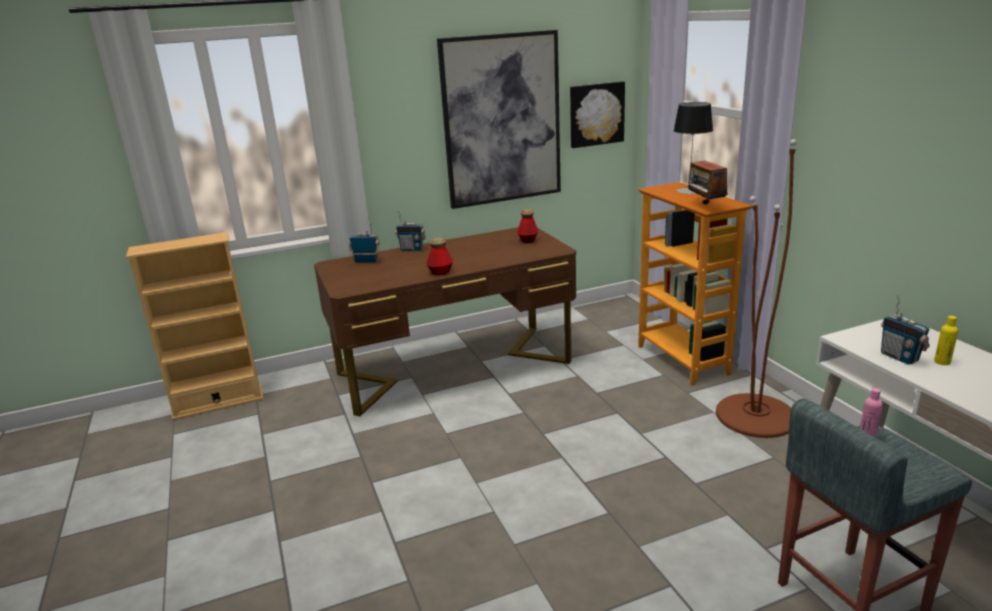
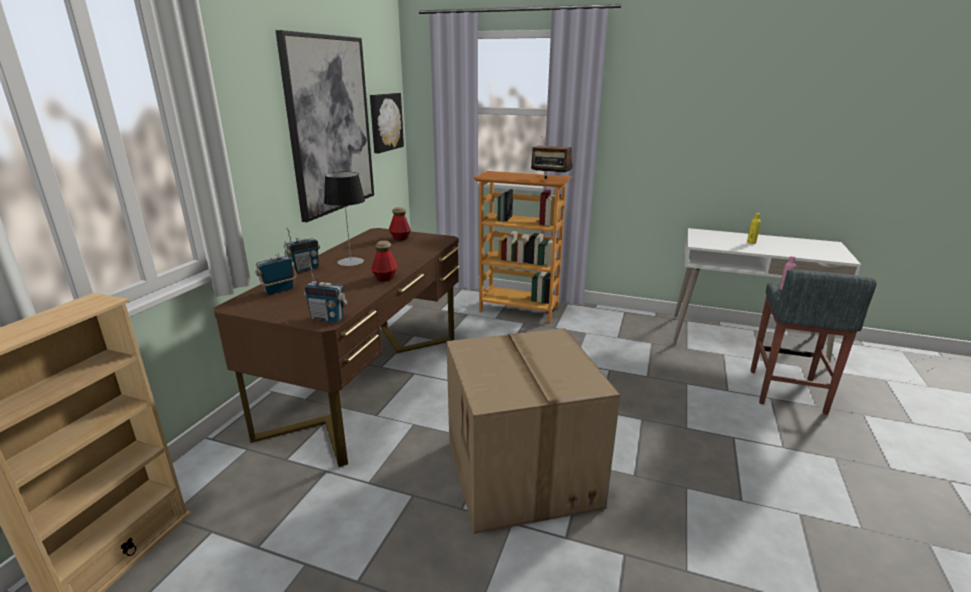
camera: 50 degrees left, 0 degrees up
(441, 488) = (524, 474): none -> cardboard box
(689, 191) = (511, 174): table lamp -> table lamp (350, 261)
(755, 415) = (607, 325): brown floor lamp -> none
(899, 357) = (735, 245): radio -> radio (328, 318)

